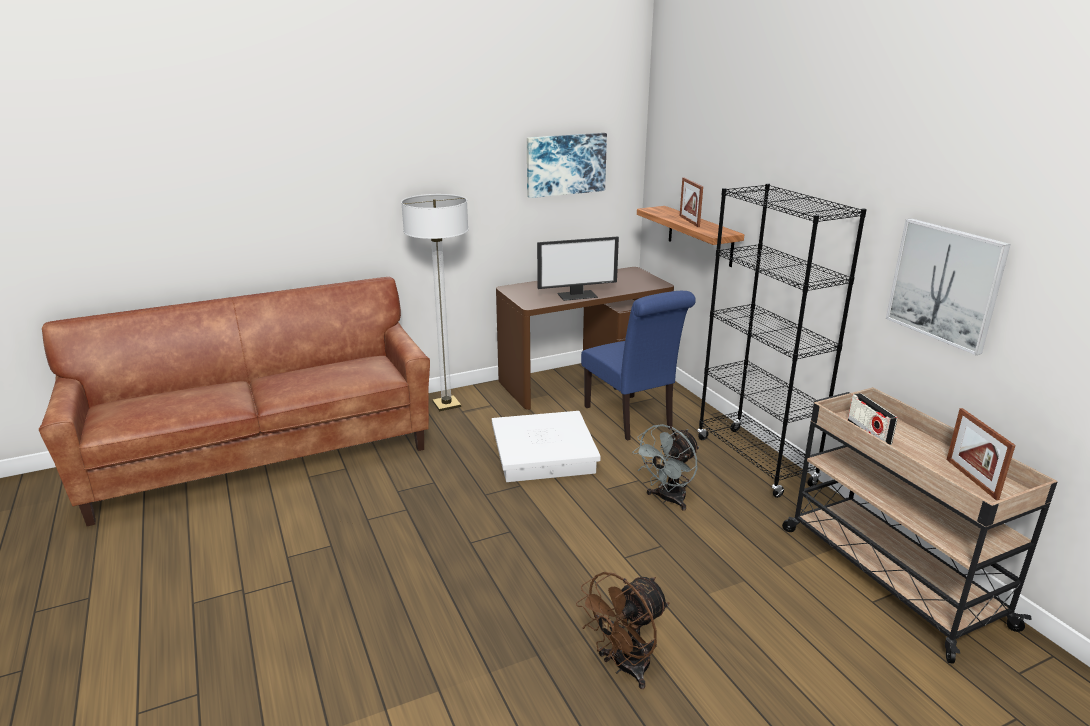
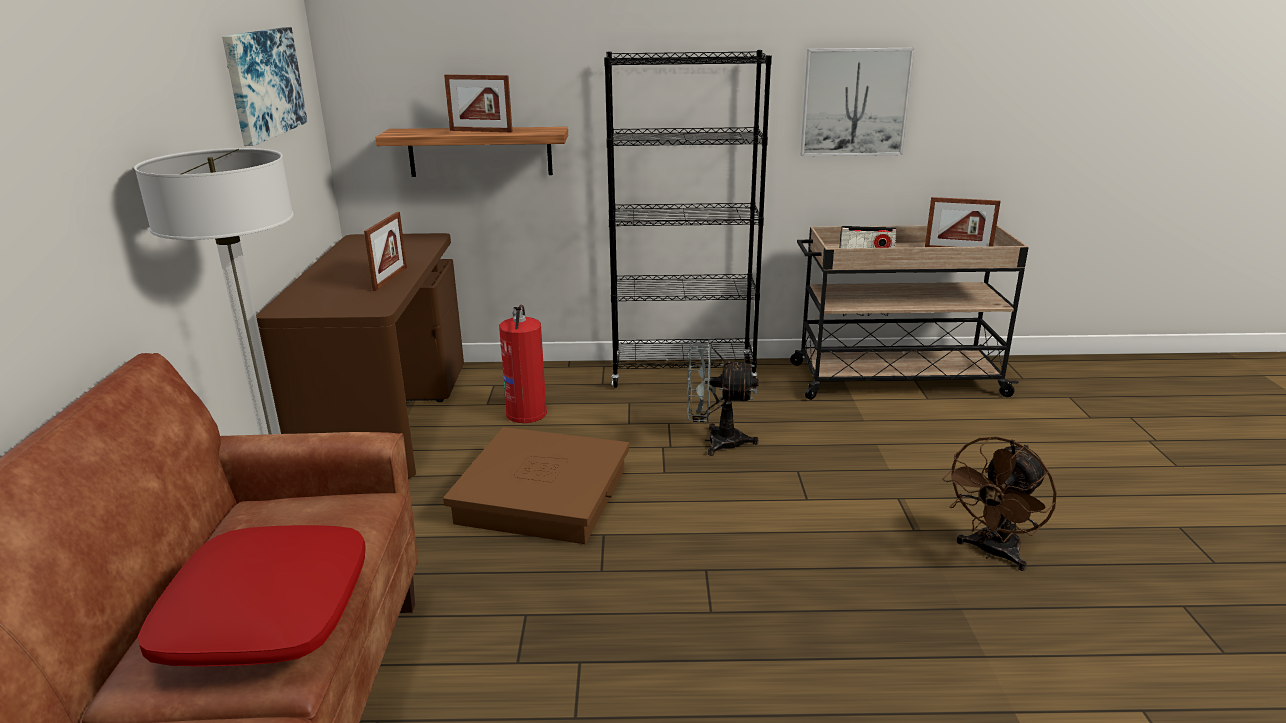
camera: 65 degrees left, 0 degrees up
(301, 383) = (265, 612): none -> red pillow
(544, 454) = (543, 495): white storage box -> brown storage box
(577, 295) = (390, 278): monitor -> picture frame
(624, 667) = (992, 553): brown fan -> brown fan turned 60 degrees clockwise
(631, 419) = (527, 412): blue chair -> fire extinguisher
(667, 500) = (715, 441): grey fan -> grey fan turned 120 degrees clockwise

